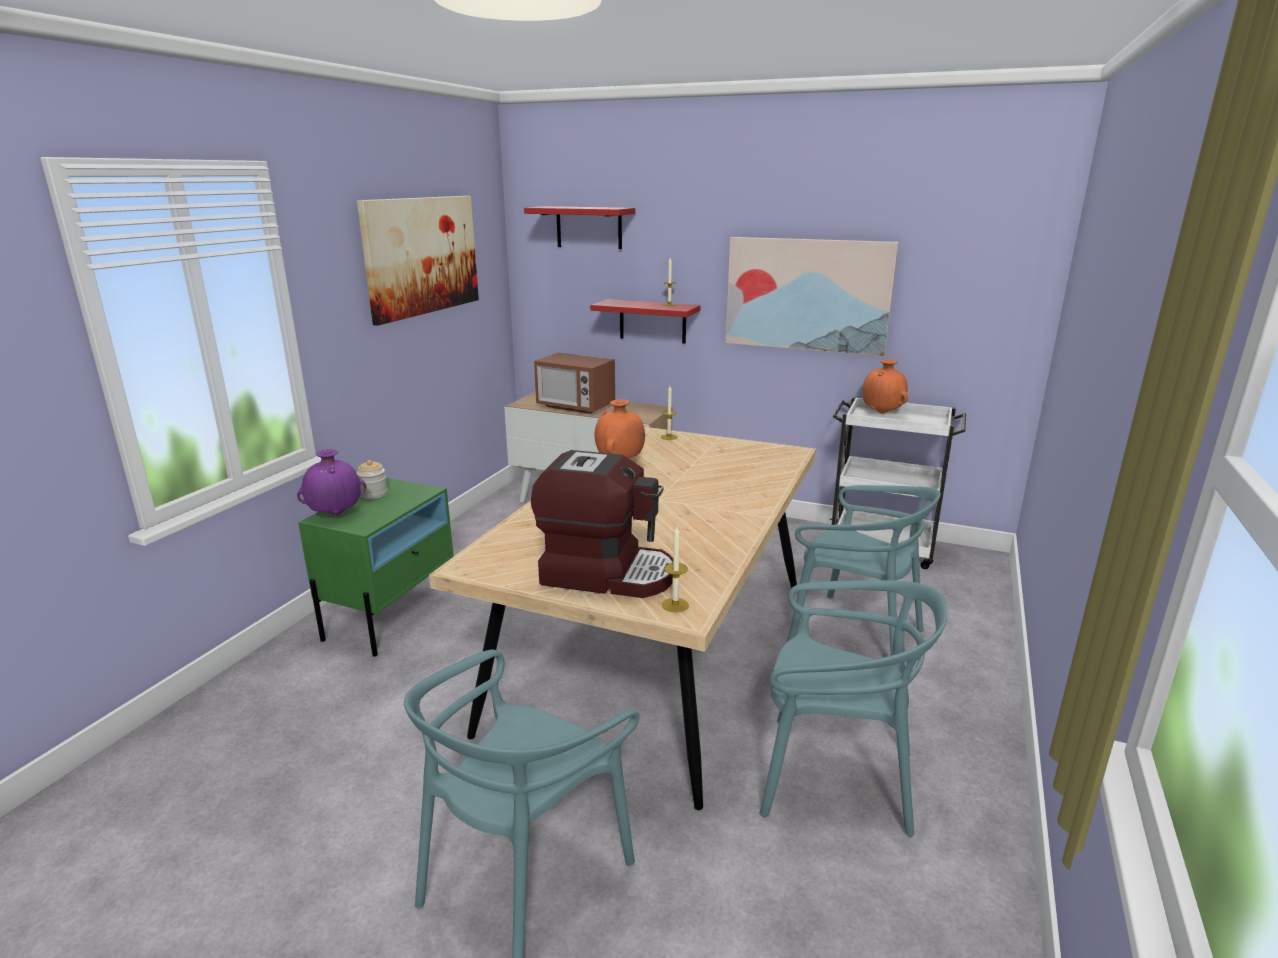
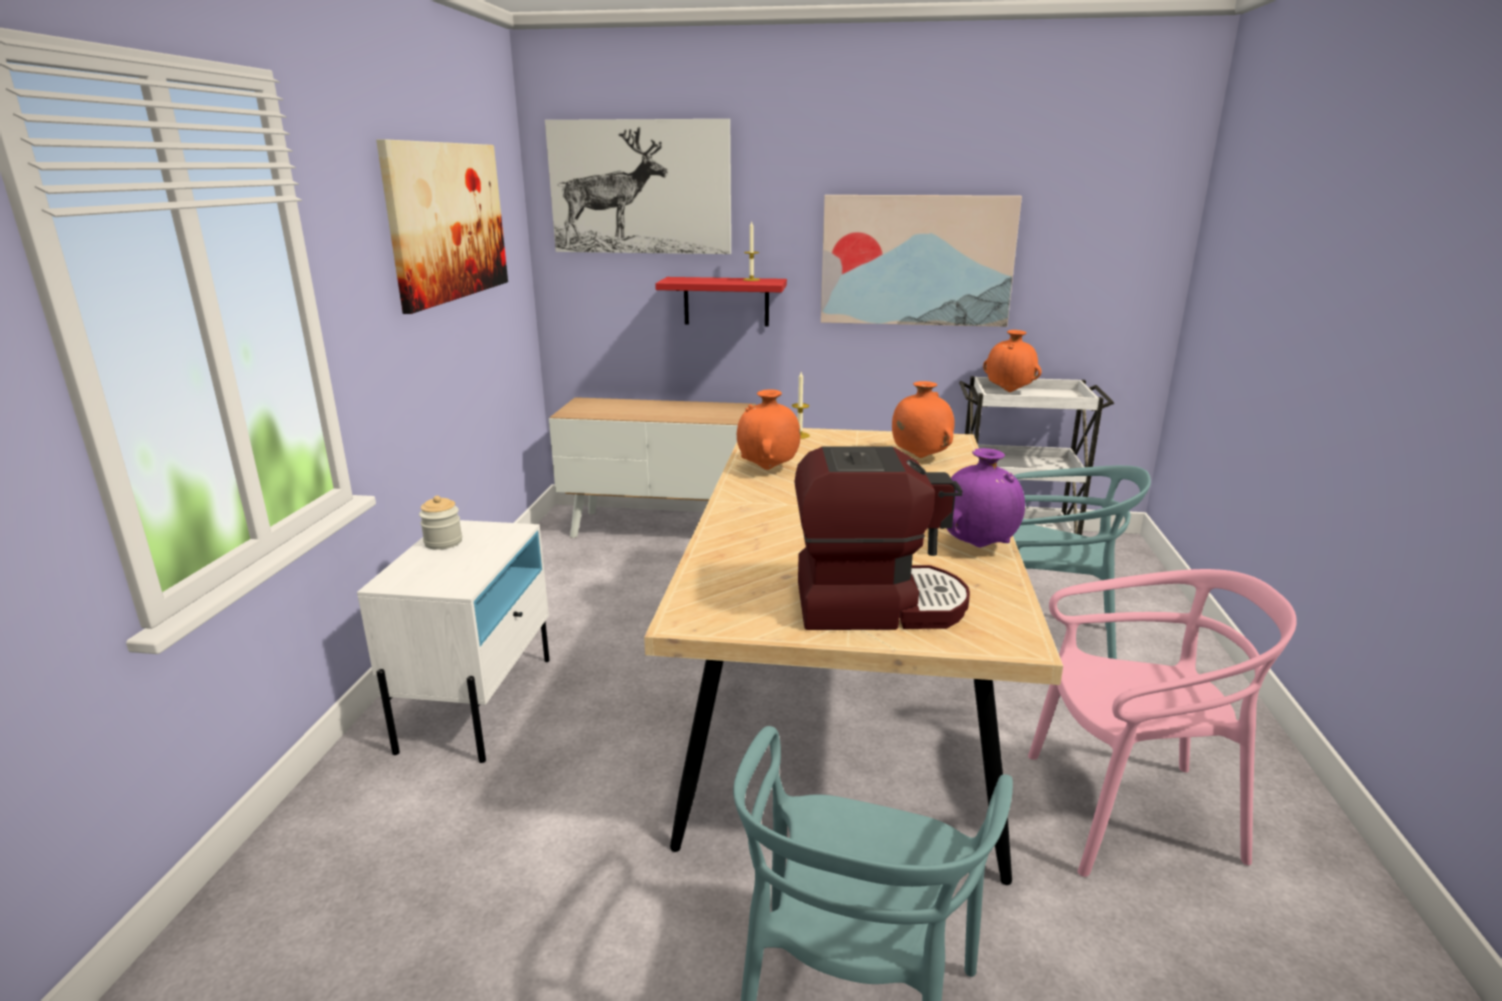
camera: 15 degrees left, 0 degrees up
(336, 514) = (407, 574): purple vase -> purple vase (978, 546)
(392, 614) = (478, 702): green nightstand -> white nightstand
(575, 406) = (640, 411): microwave -> none
(589, 227) = (640, 187): red shelf -> picture
(675, 605) = (992, 631): candle -> none
(750, 464) = (919, 457): none -> orange vase
(835, 777) = (1130, 812): turquoise chair -> pink chair

